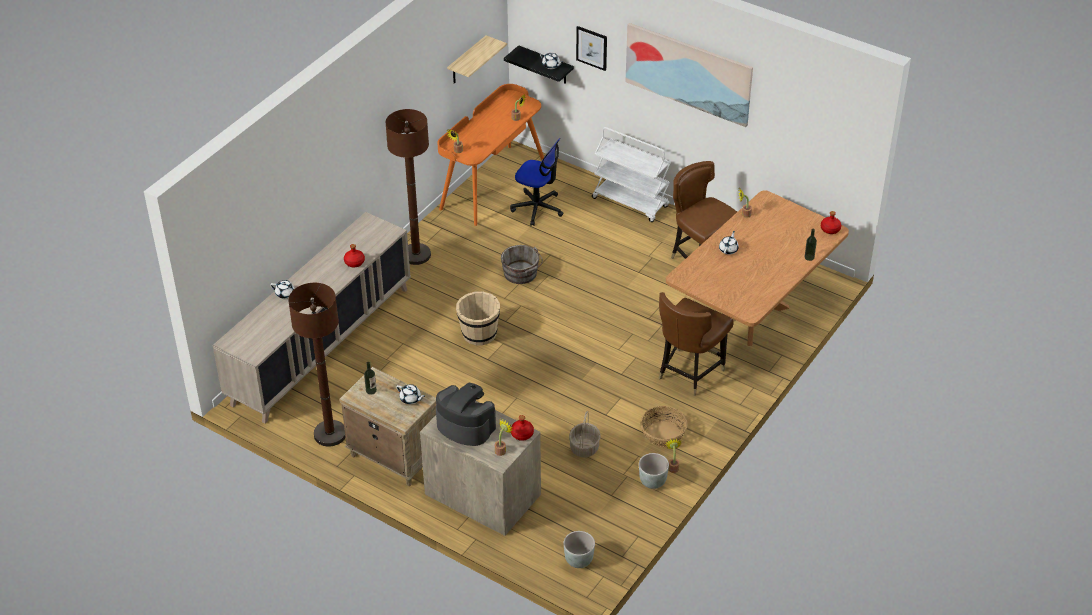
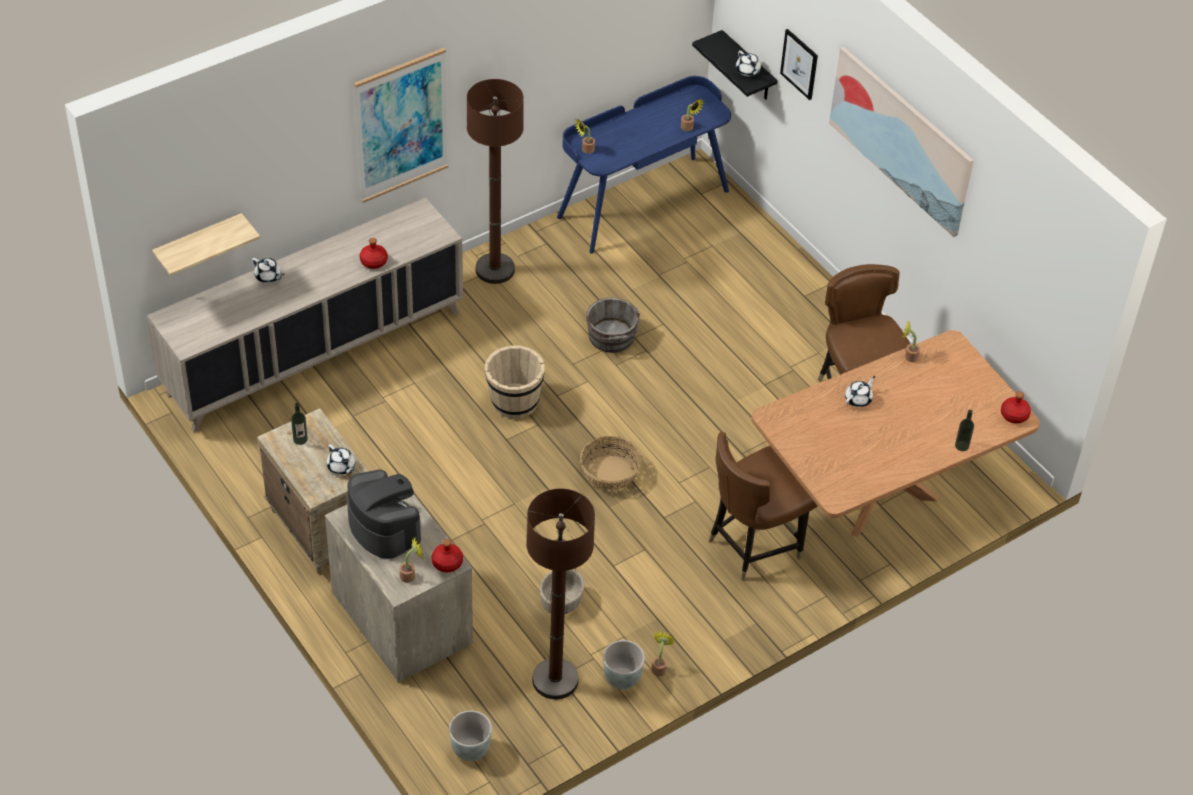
camera: 20 degrees right, 5 degrees up
(330, 434) = (262, 473): brown floor lamp -> brown floor lamp (555, 680)
(345, 159) = (401, 125): none -> picture
(467, 61) = (633, 34): shelf -> shelf (199, 244)
(492, 184) = (642, 203): orange desk -> blue desk
(538, 208) = (683, 254): office chair -> none
(631, 202) = (808, 285): white cart -> none
(663, 434) = (671, 618): basket -> basket (609, 473)

